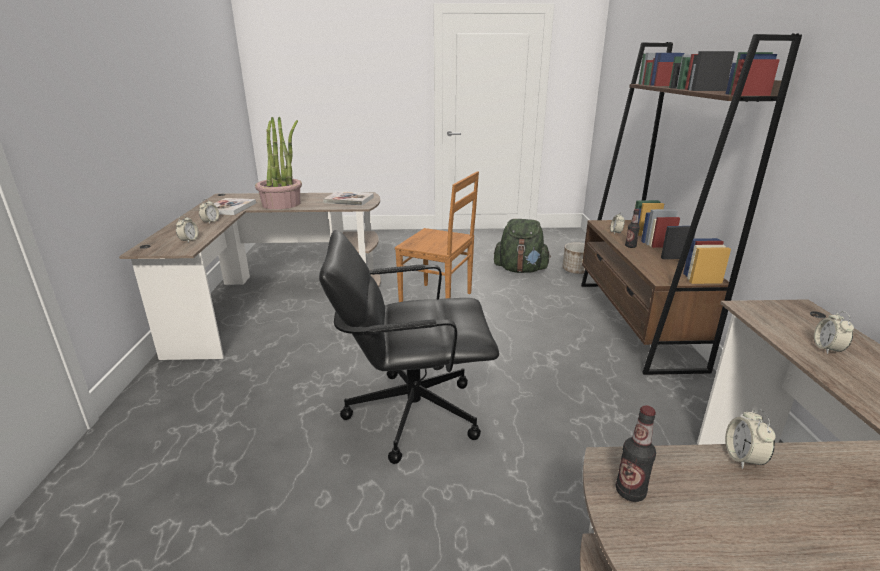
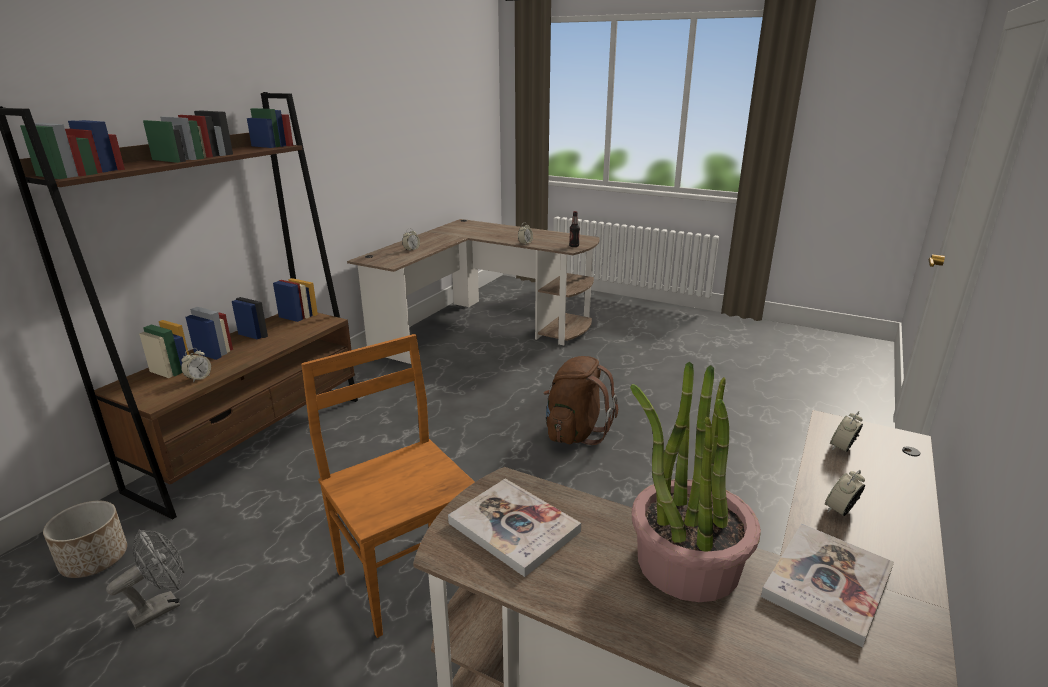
camera: 150 degrees left, 0 degrees up
(412, 412) = (575, 432): black office chair -> brown backpack
(520, 270) = (162, 606): green backpack -> grey fan
(630, 246) = (248, 356): bottle -> none

